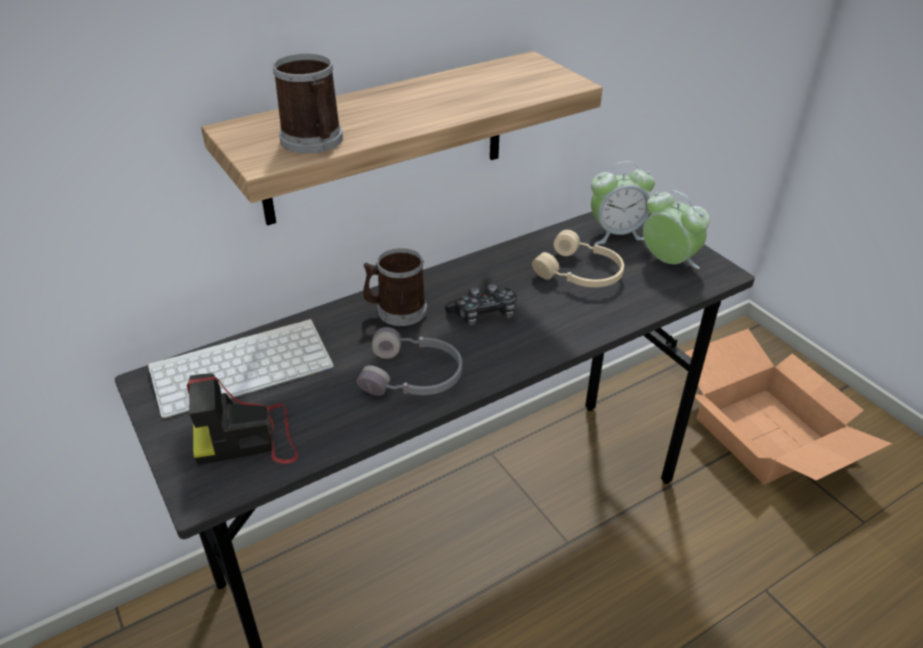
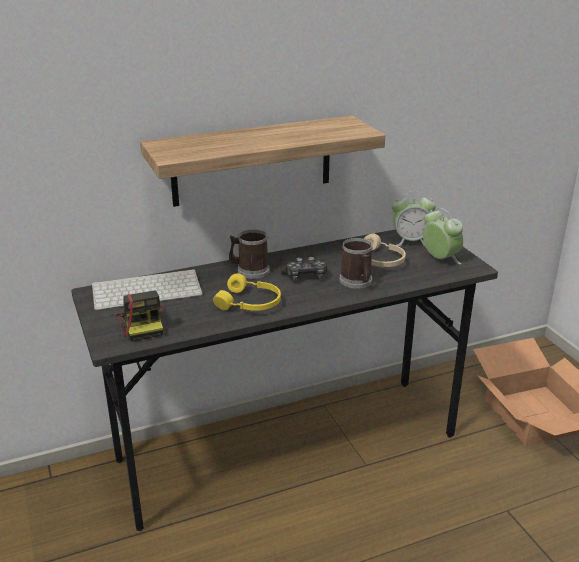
camera: 10 degrees right, 10 degrees down
(248, 439) = (142, 323): camera -> camera turned 105 degrees counterclockwise
(314, 142) = (200, 151): mug -> mug (357, 282)
(413, 377) = (249, 303): grey headphones -> yellow headphones

